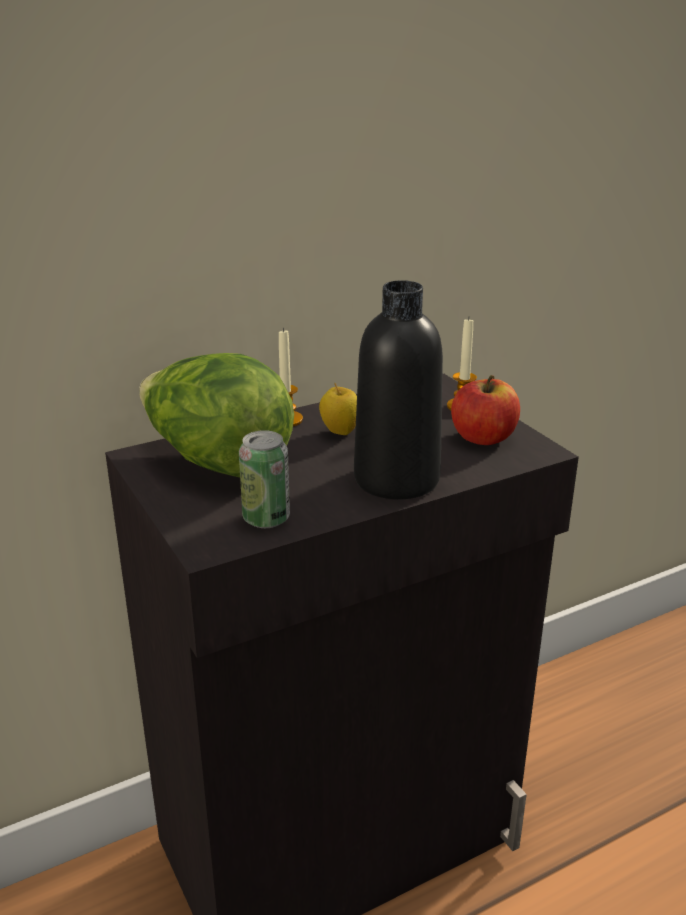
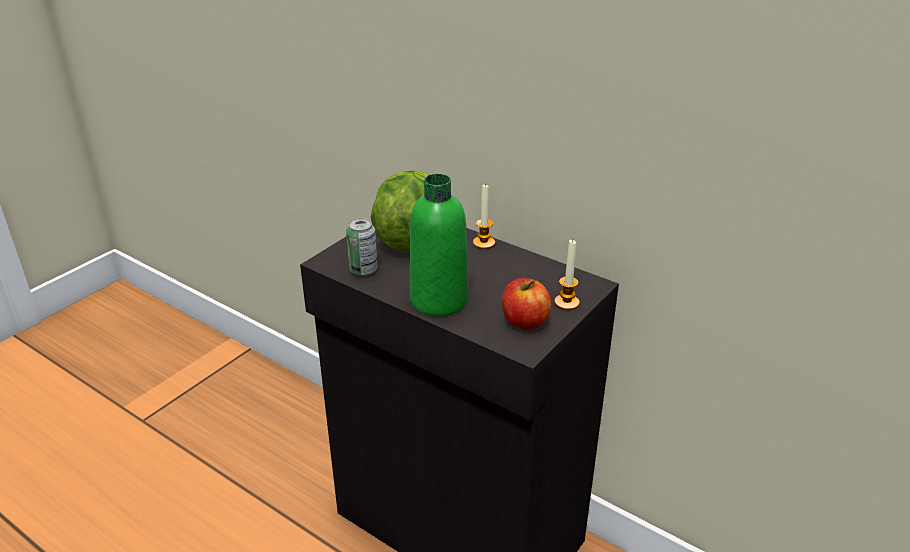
camera: 65 degrees right, 5 degrees up
(340, 432) = (483, 265): apple -> none
(396, 479) = (439, 300): black bottle -> green bottle

